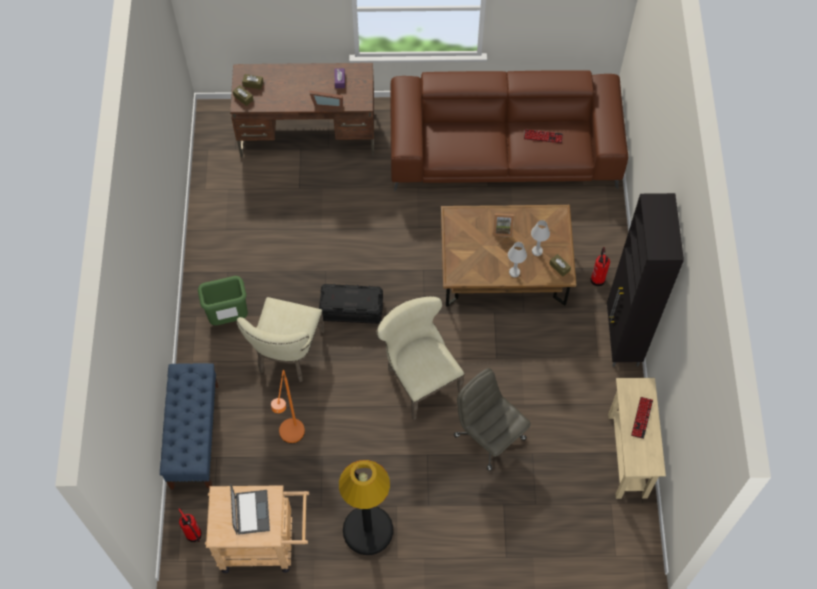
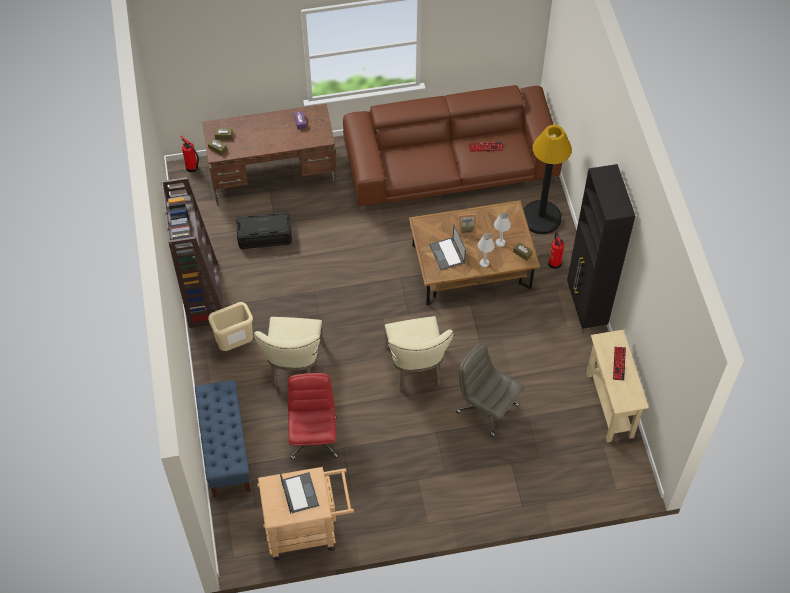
camera: 10 degrees left, 5 degrees down
(194, 536) = (243, 533): fire extinguisher -> fire extinguisher (192, 168)
(205, 256) = (203, 295): none -> brown bookcase
(228, 318) = (235, 344): green trash can -> beige trash can
(292, 438) = (313, 437): orange floor lamp -> red office chair
(327, 102) = (293, 142): picture frame -> none
(351, 309) = (343, 320): black storage box -> black storage box (264, 237)
(367, 530) = (396, 503): black floor lamp -> black floor lamp (541, 217)
(419, 378) = (415, 369): beige chair -> beige chair turned 150 degrees counterclockwise
(475, 255) = (447, 254): none -> laptop

